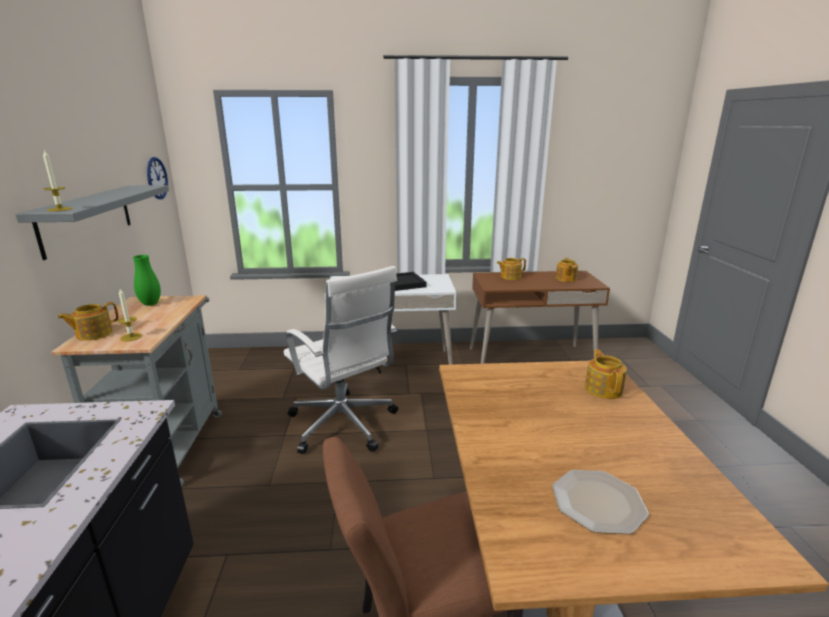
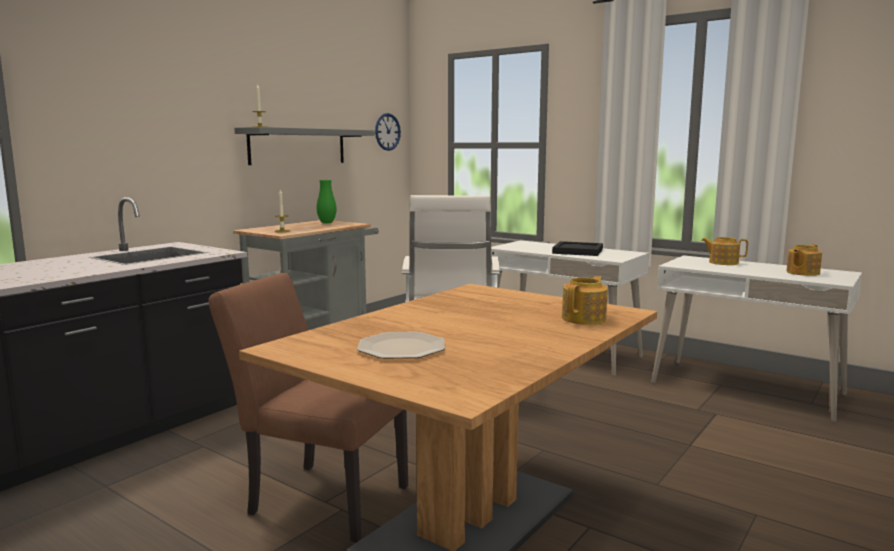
camera: 40 degrees right, 10 degrees down
(93, 334) = (267, 228): teapot -> none
(530, 360) = (746, 388): brown desk -> white desk

